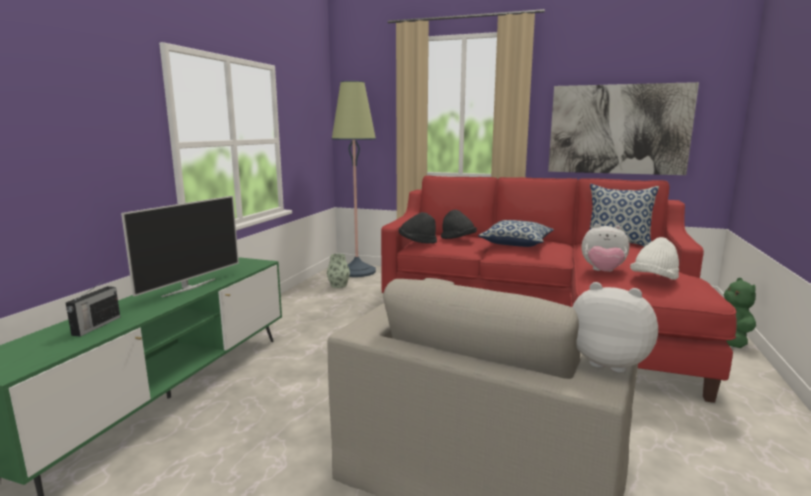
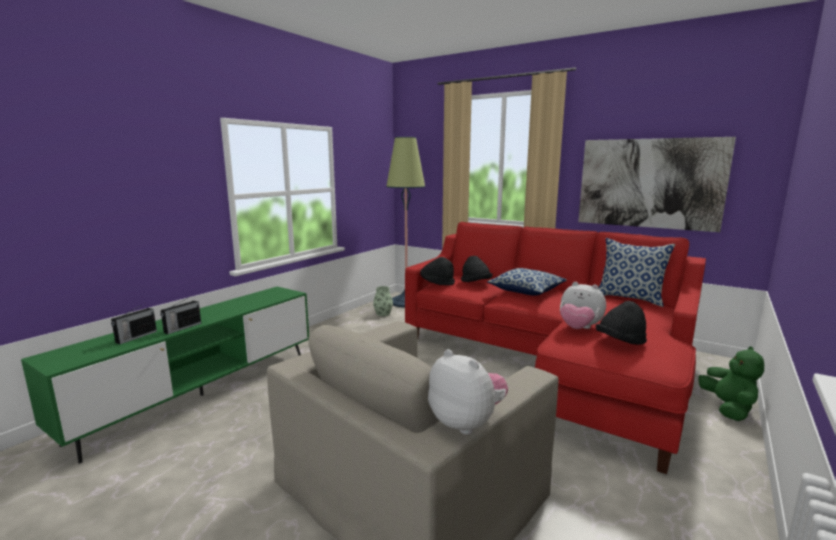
camera: 15 degrees right, 0 degrees up
(153, 310) = (182, 328): none -> radio
(189, 287) = (222, 311): television -> none
(654, 279) = (620, 342): white hat -> black hat

